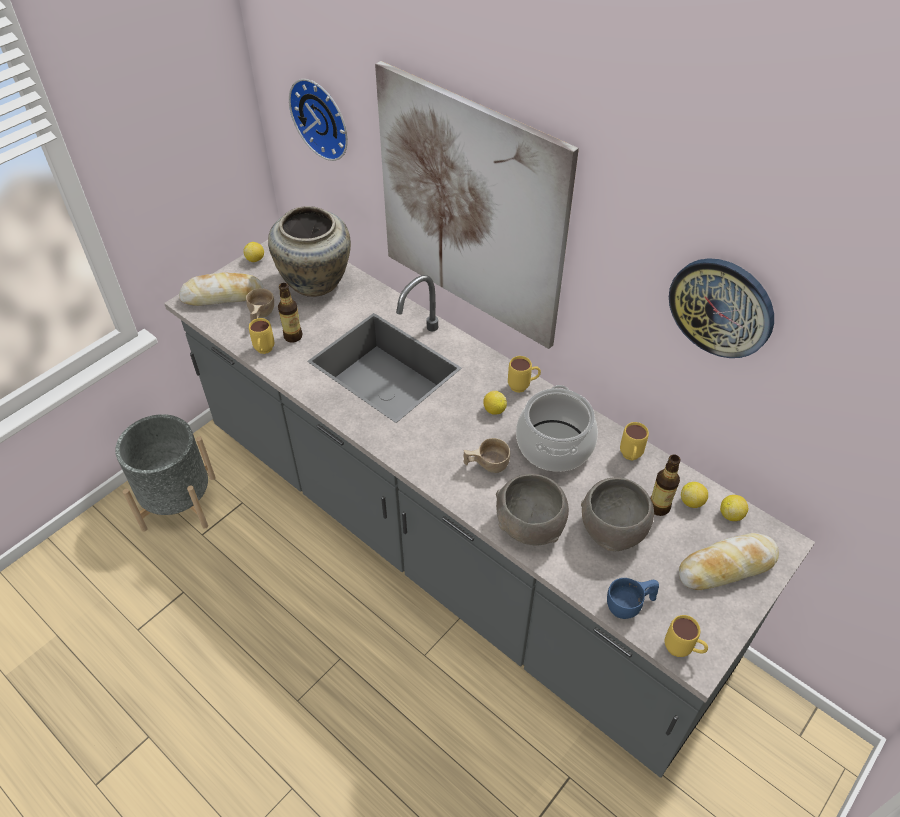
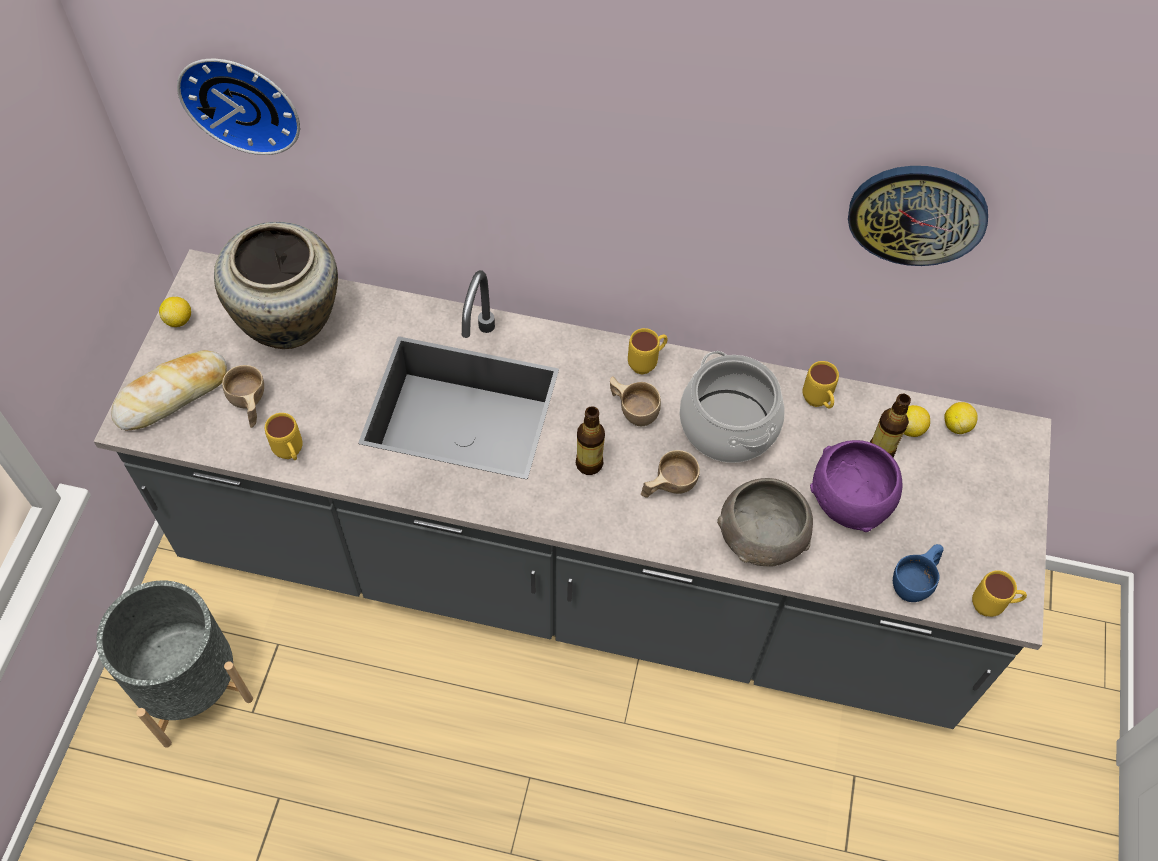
camera: 30 degrees left, 10 degrees up
(293, 336) = (314, 415): bottle -> bottle (589, 463)
(471, 209) = (527, 172): picture -> none
(494, 410) = (633, 409): lemon -> beige cup
(612, 530) = (848, 502): grey bowl -> purple bowl
(726, 567) = (984, 489): bread -> none

